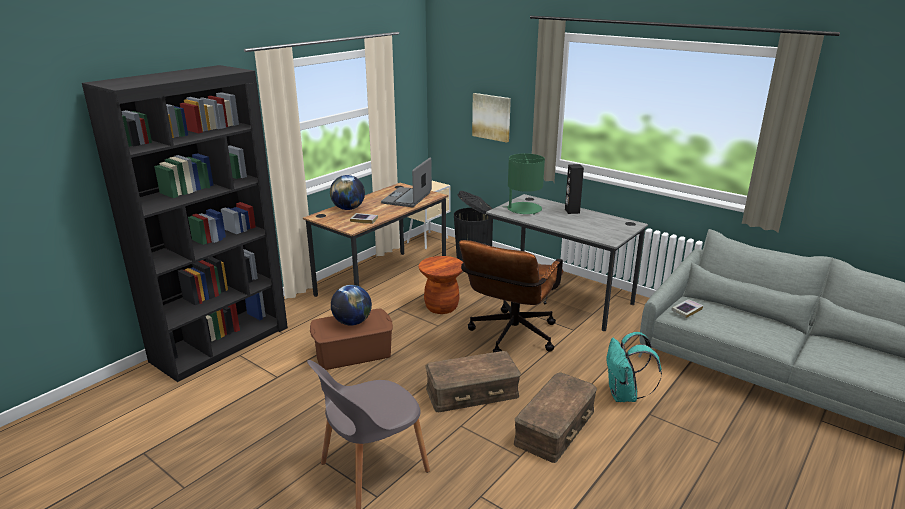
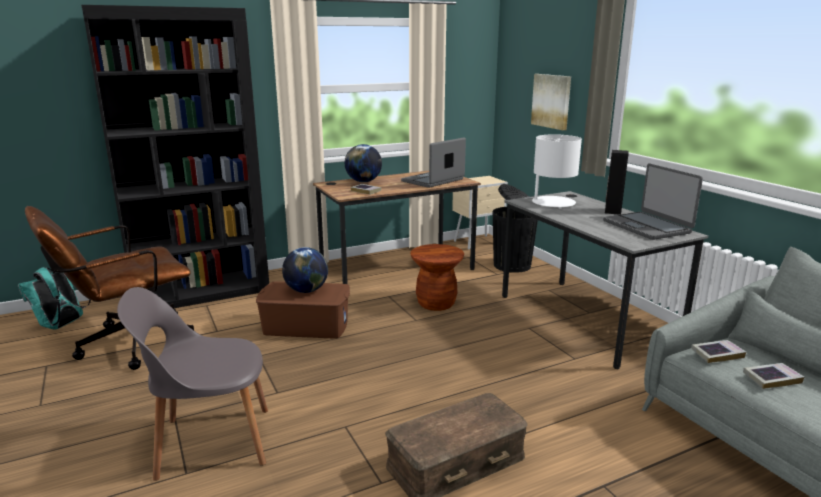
camera: 25 degrees right, 5 degrees down
(472, 393) = (390, 395): brown storage box -> none
(510, 338) = (486, 349): brown office chair -> brown office chair (127, 345)
(523, 209) = (552, 203): green table lamp -> white table lamp
(606, 222) = (647, 227): none -> laptop
(624, 395) = (584, 452): turquoise backpack -> turquoise backpack (62, 325)
(724, 320) = (771, 379): none -> book

